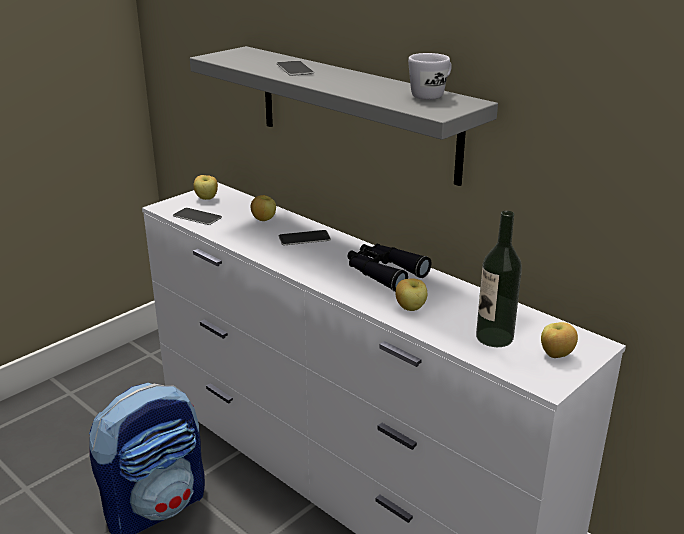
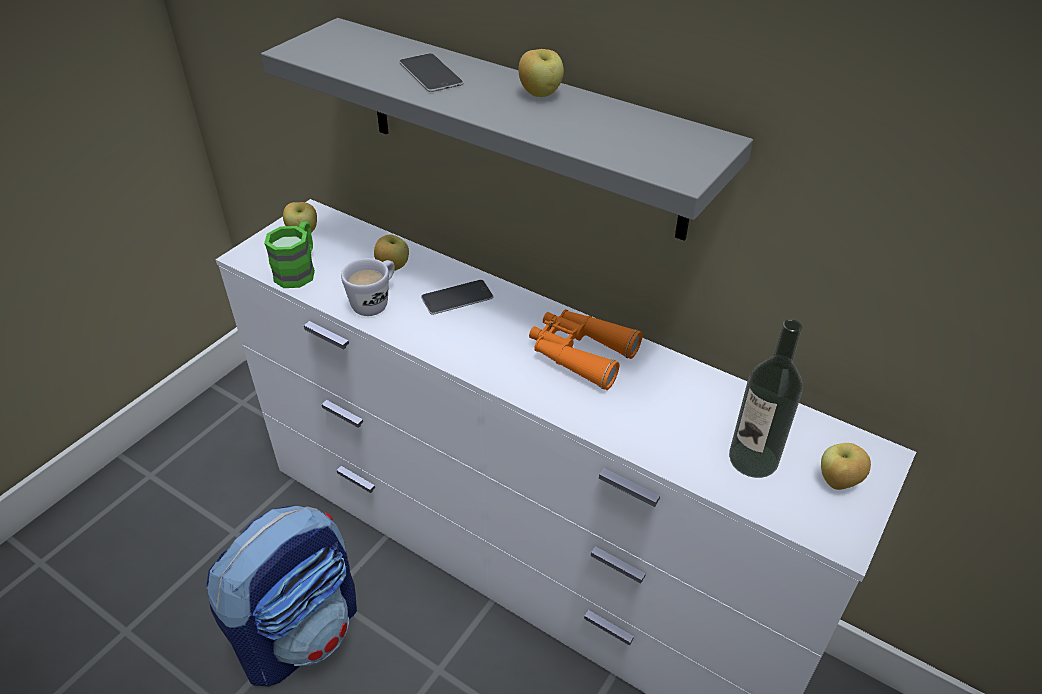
camera: 10 degrees left, 15 degrees up
(197, 216) = (299, 270): phone -> green mug
(384, 273) = (580, 354): black binoculars -> orange binoculars
(411, 308) = (632, 418): apple -> apple (541, 94)
(431, 95) = (654, 128): white mug -> white mug (375, 302)

